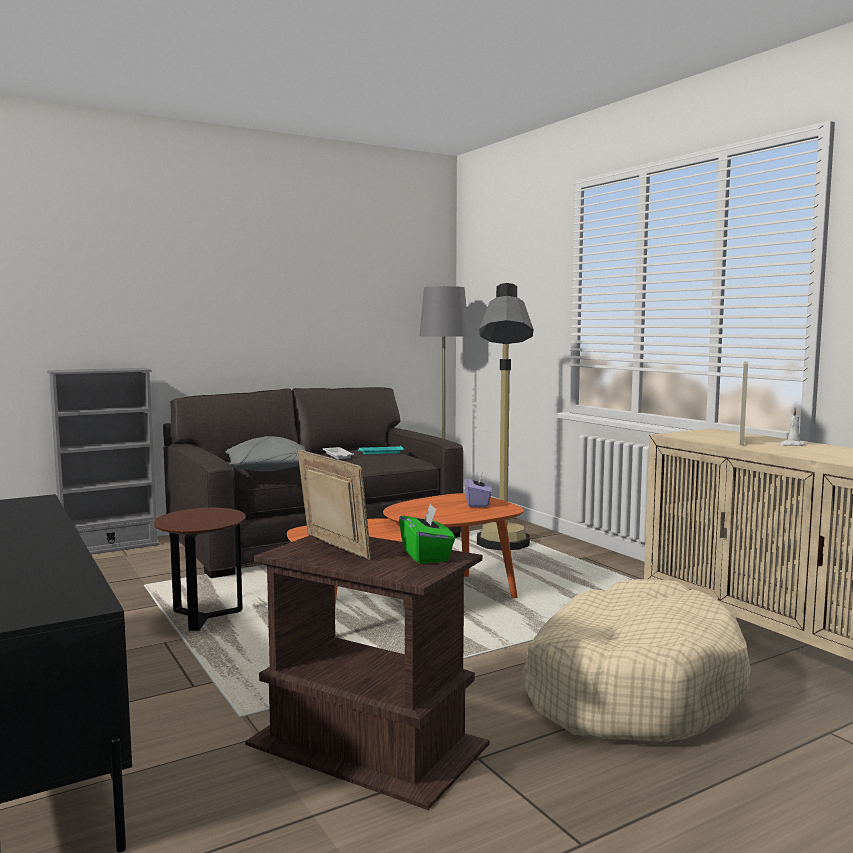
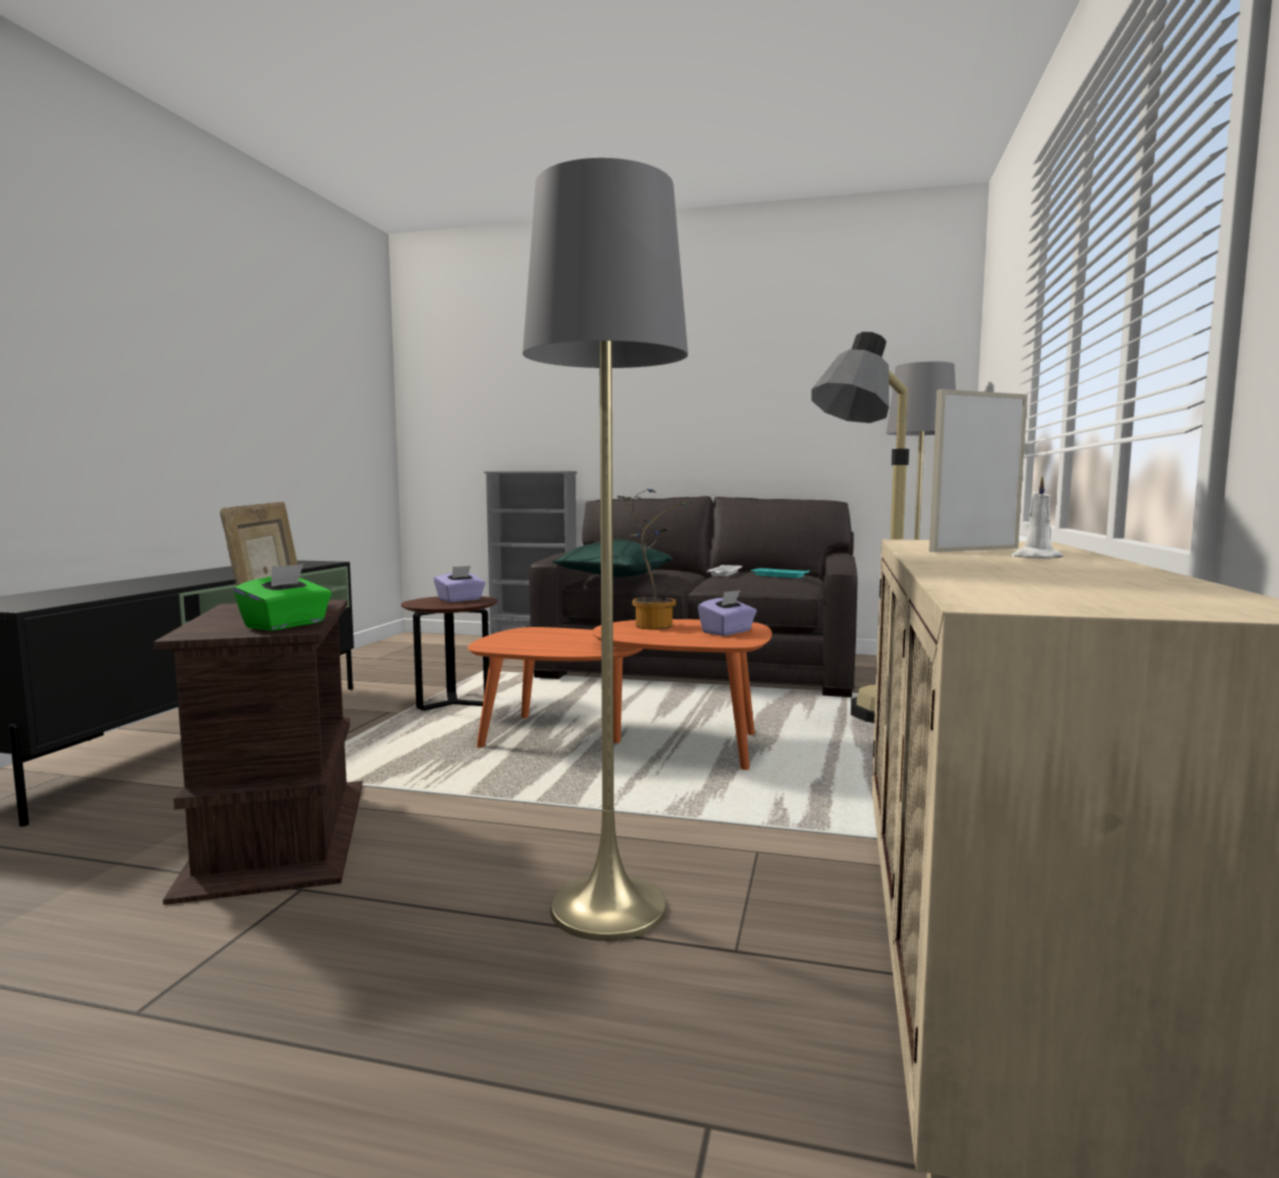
camera: 45 degrees right, 0 degrees up
(203, 515) = (460, 600): none -> purple tissue box
(270, 471) = (613, 577): grey pillow -> green pillow
(418, 507) = (652, 625): none -> potted plant
(630, 687) = (608, 908): beige dog bed -> grey floor lamp

